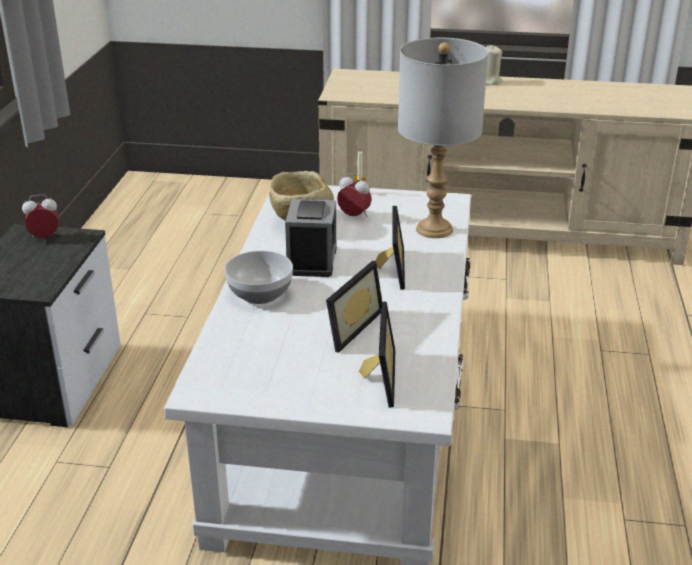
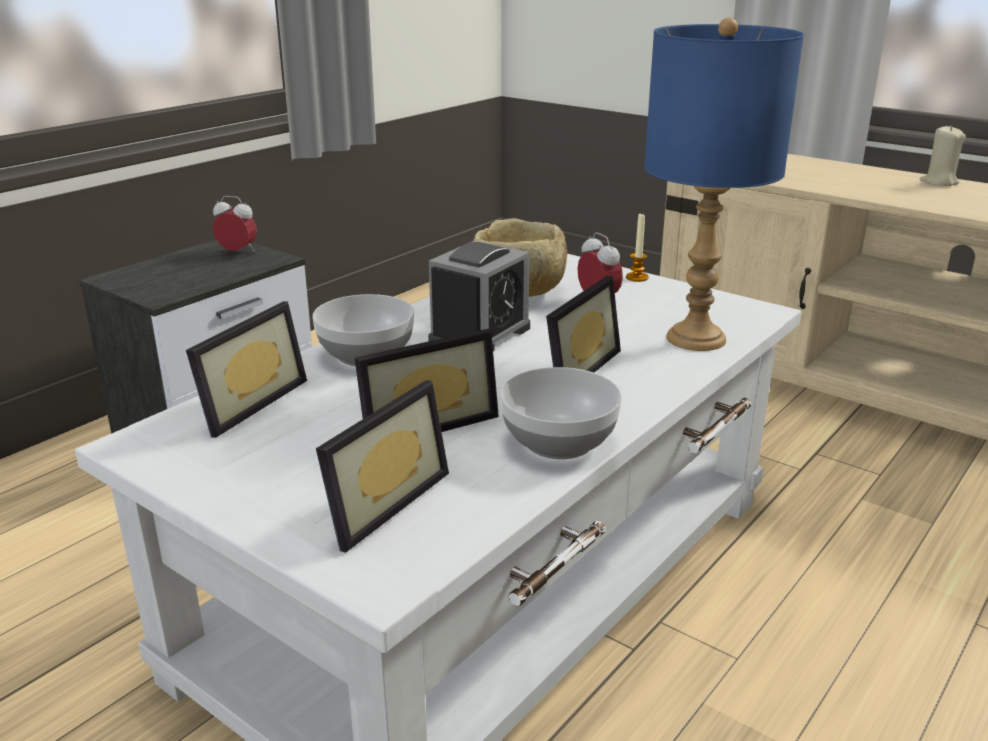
camera: 30 degrees right, 5 degrees down
(228, 347) = (244, 403): none -> picture frame
(428, 314) = (559, 440): none -> bowl
(434, 229) = (695, 338): grey table lamp -> blue table lamp

